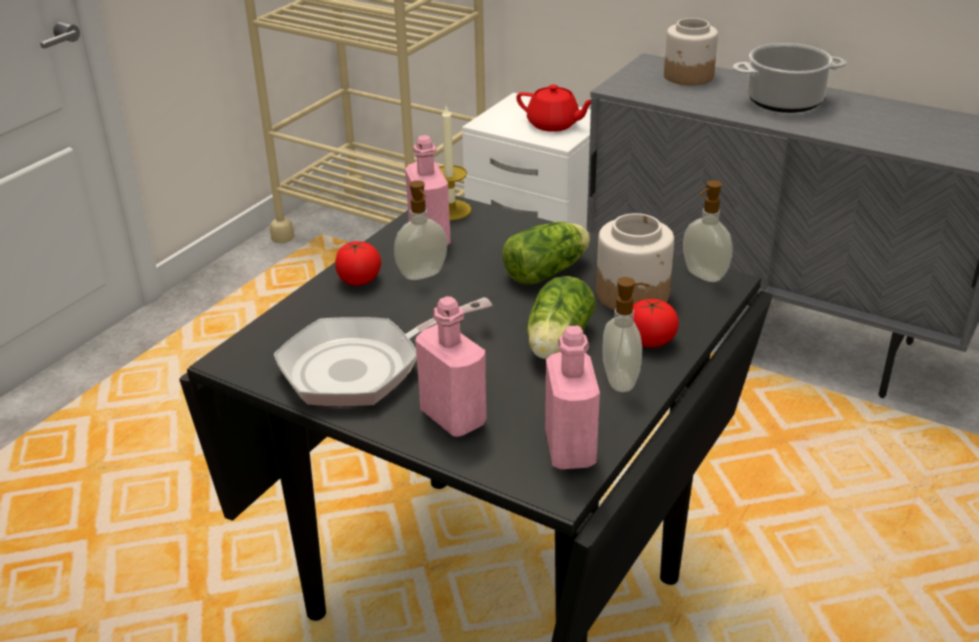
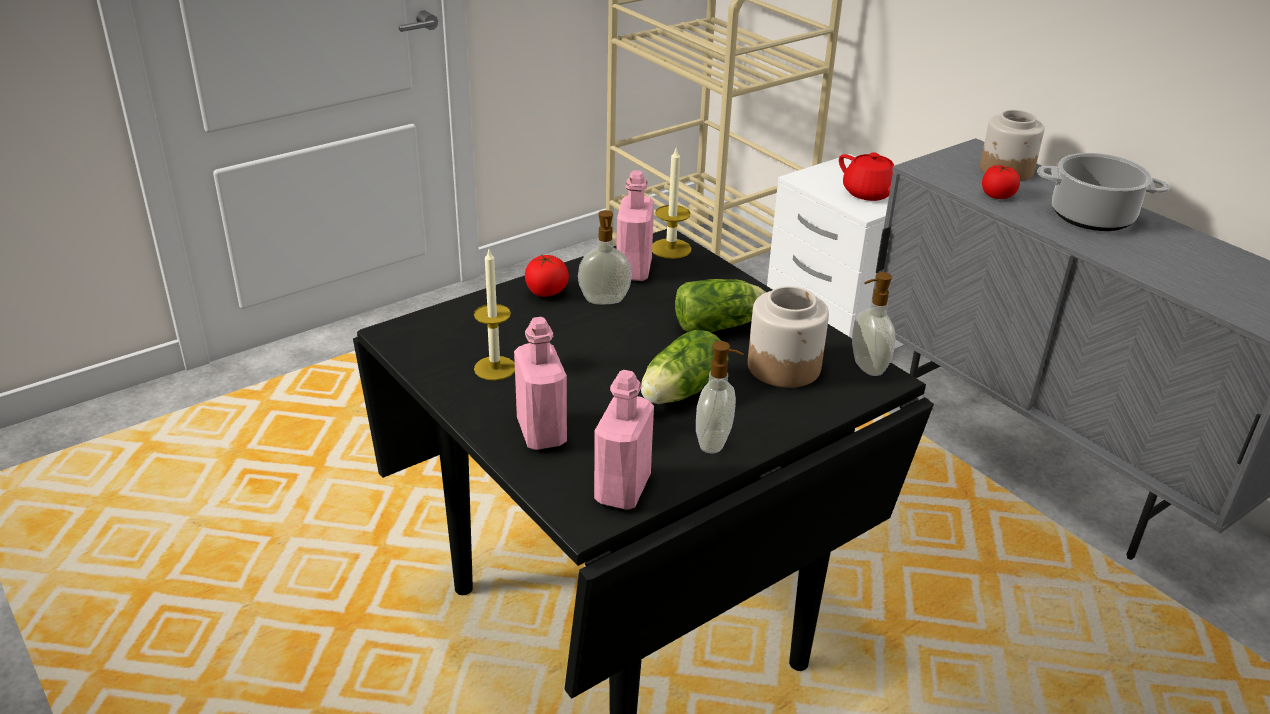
camera: 20 degrees right, 0 degrees up
(361, 368) = (495, 368): frying pan -> candle
(650, 340) = (769, 413): tomato -> tomato (997, 196)

